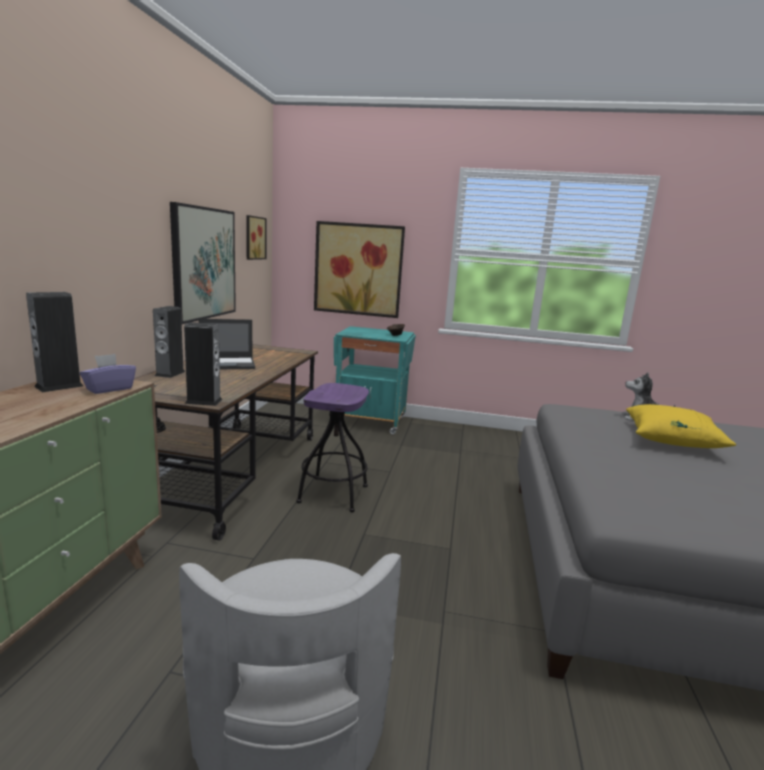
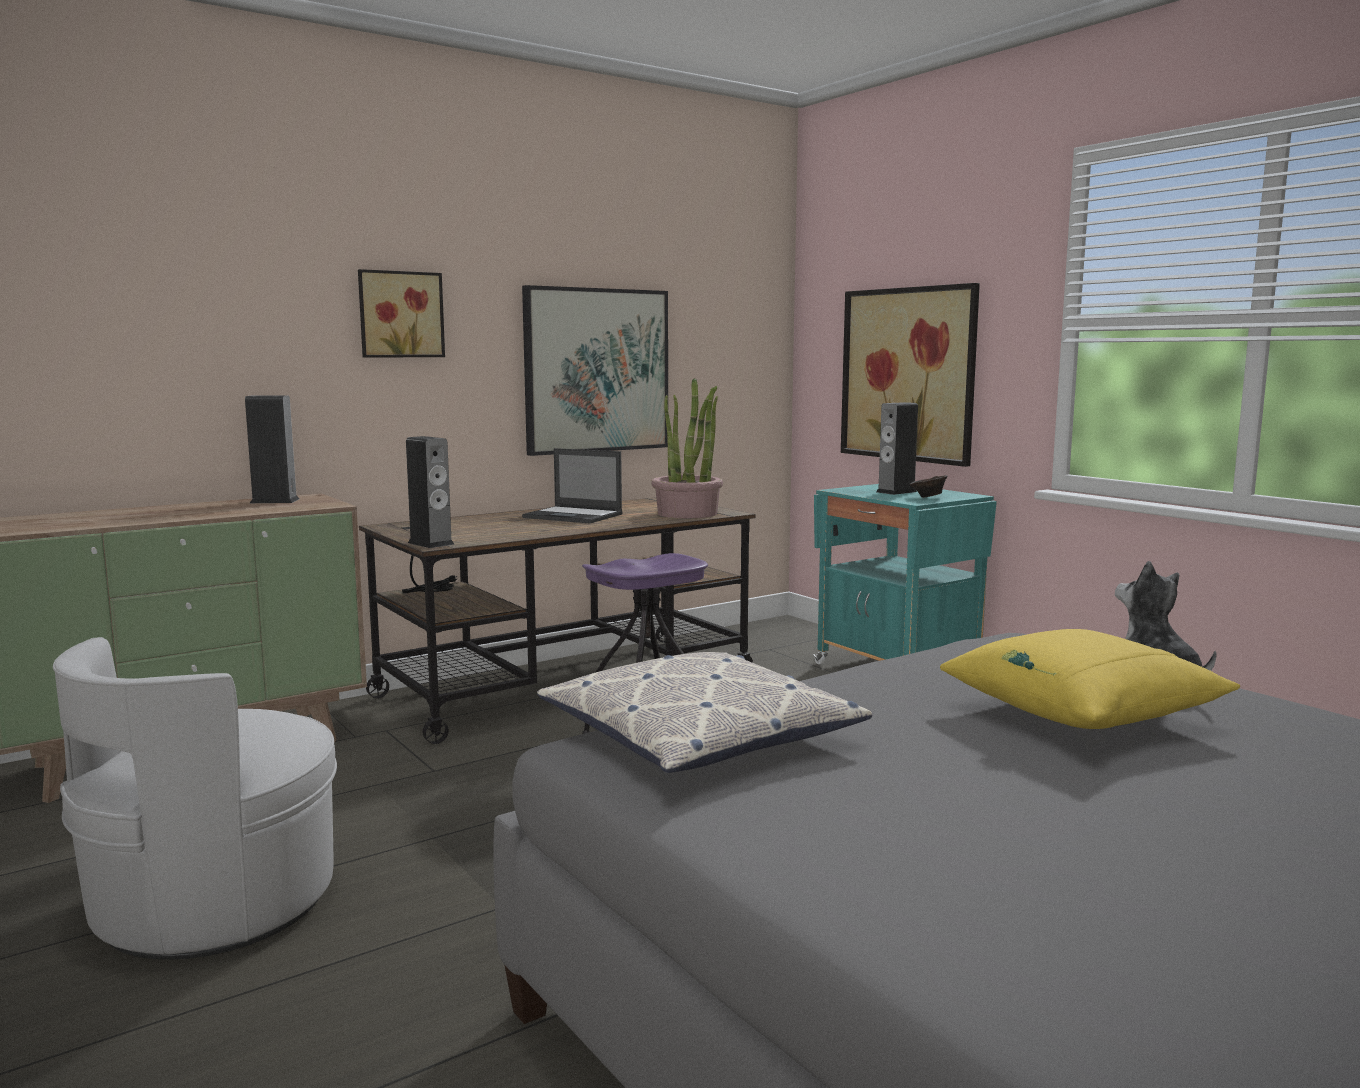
camera: 45 degrees right, 5 degrees down
(109, 389) = (302, 506): purple tissue box -> none
(170, 373) = (479, 518): speaker -> speaker (896, 492)
(253, 238) = (732, 330): picture -> picture (400, 314)
(285, 354) = (687, 513): none -> potted plant
(629, 494) = (700, 735): none -> pillow

